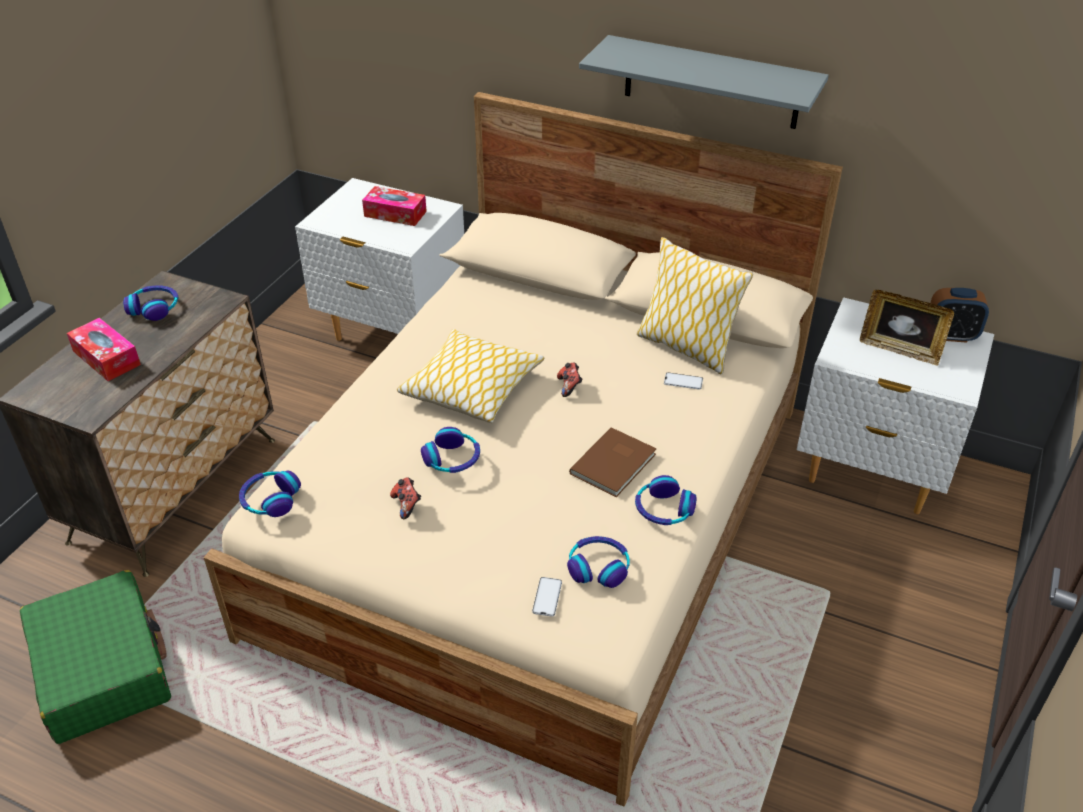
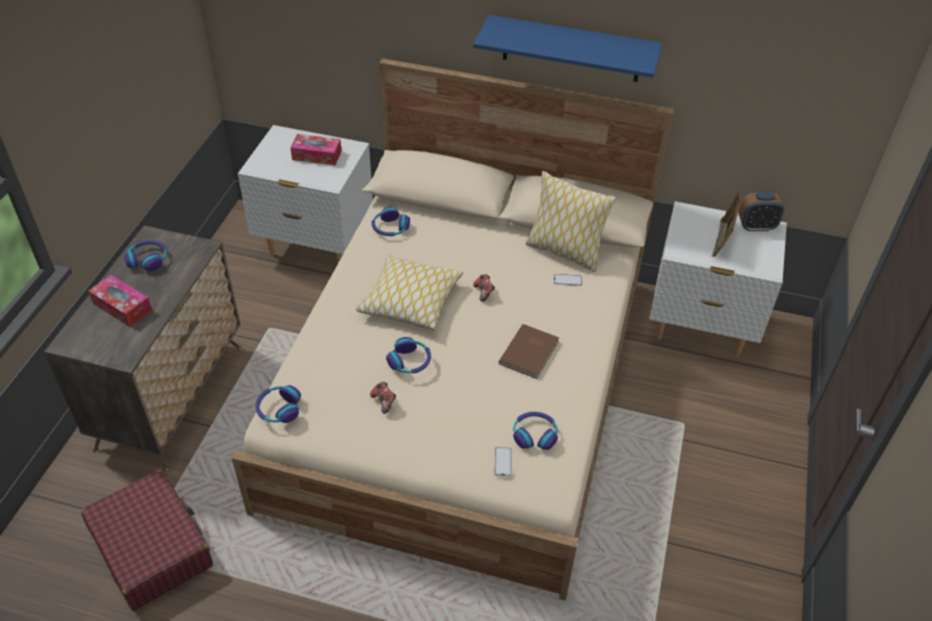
camera: 10 degrees left, 5 degrees up
(102, 668) = (152, 547): green suitcase -> red suitcase
(663, 509) = (572, 385): headphones -> headphones (390, 228)
(711, 82) = (571, 49): grey shelf -> blue shelf
(899, 349) = (721, 241): picture frame -> picture frame turned 90 degrees clockwise

